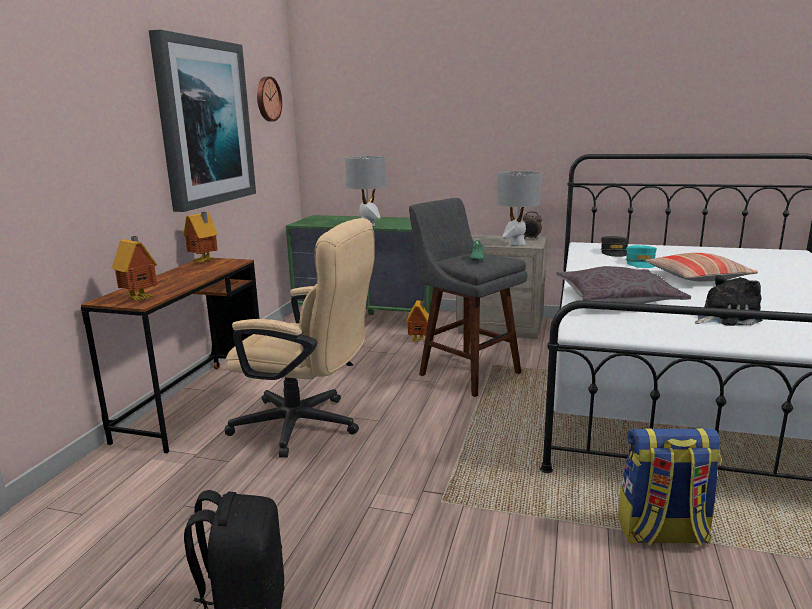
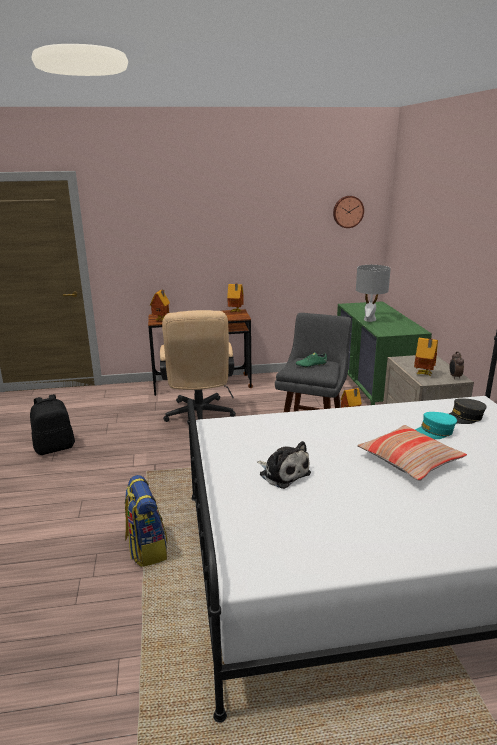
camera: 65 degrees right, 5 degrees up
(204, 123) = (266, 230): picture -> none
(516, 243) = (423, 374): grey table lamp -> toy house
(617, 299) = (297, 430): grey pillow -> none

